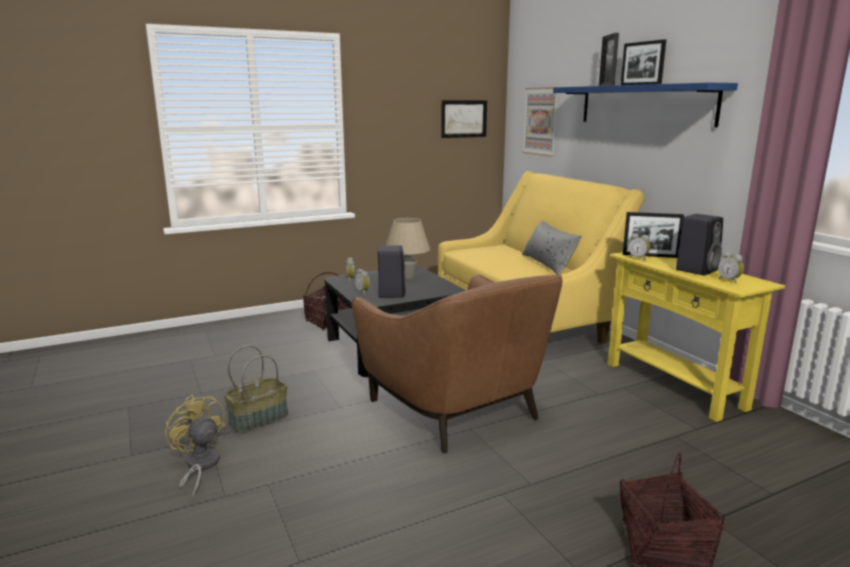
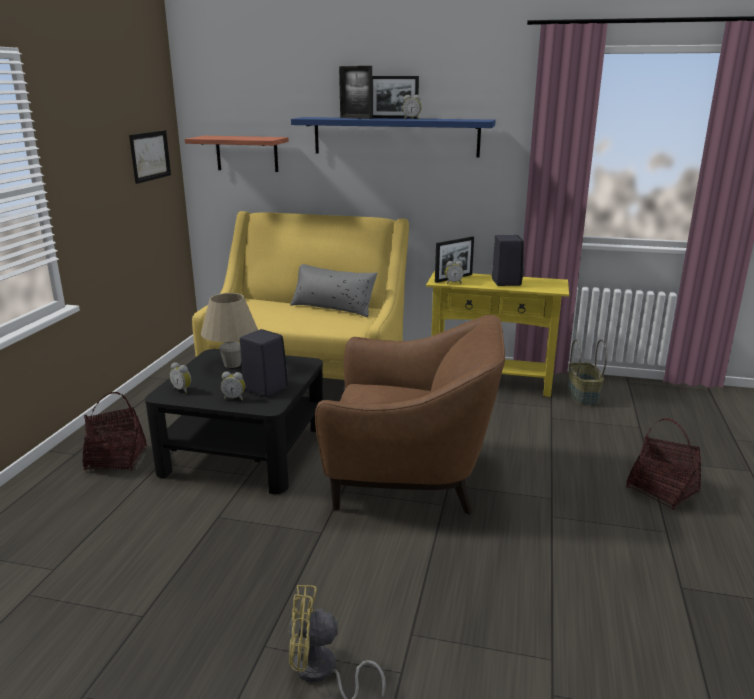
camera: 50 degrees left, 5 degrees up
(259, 419) = (273, 593): basket -> basket (582, 395)
(541, 121) = (247, 153): picture -> shelf
(729, 281) = (540, 285): alarm clock -> alarm clock (412, 119)

